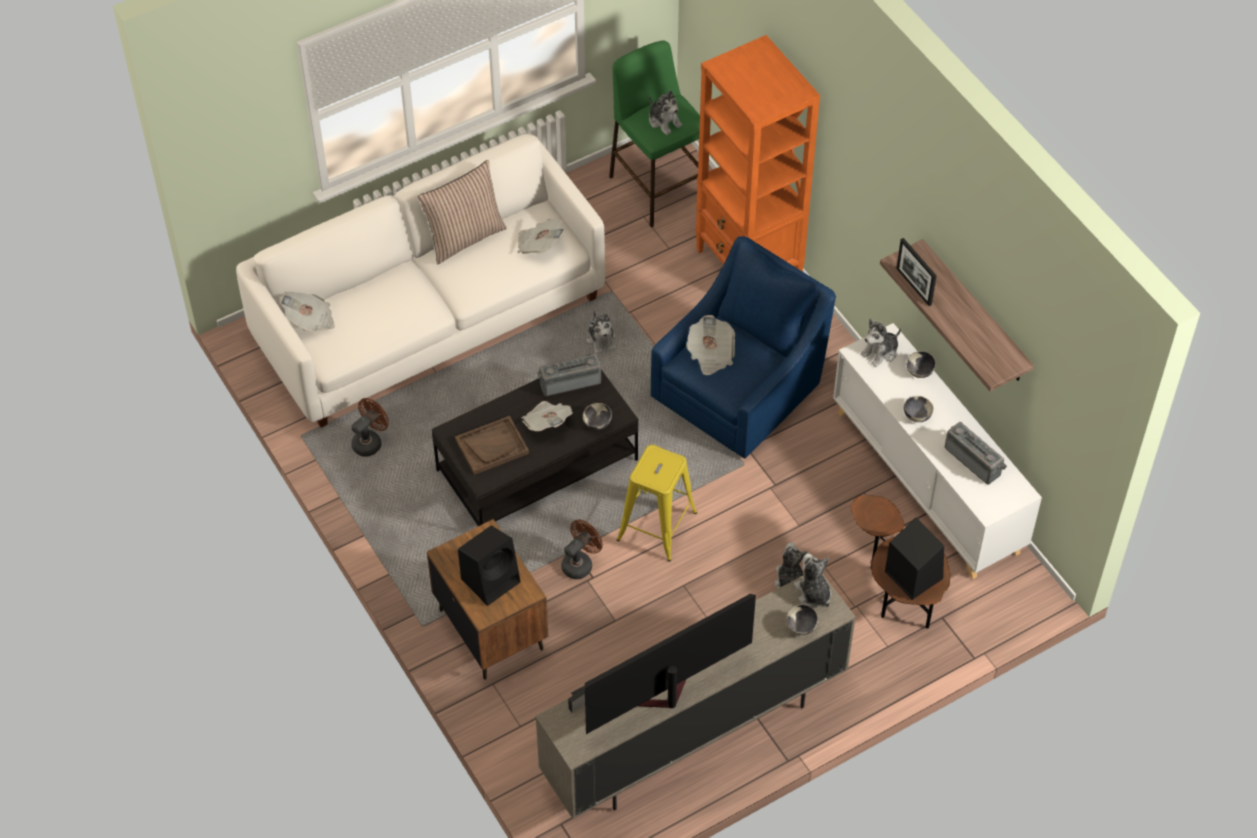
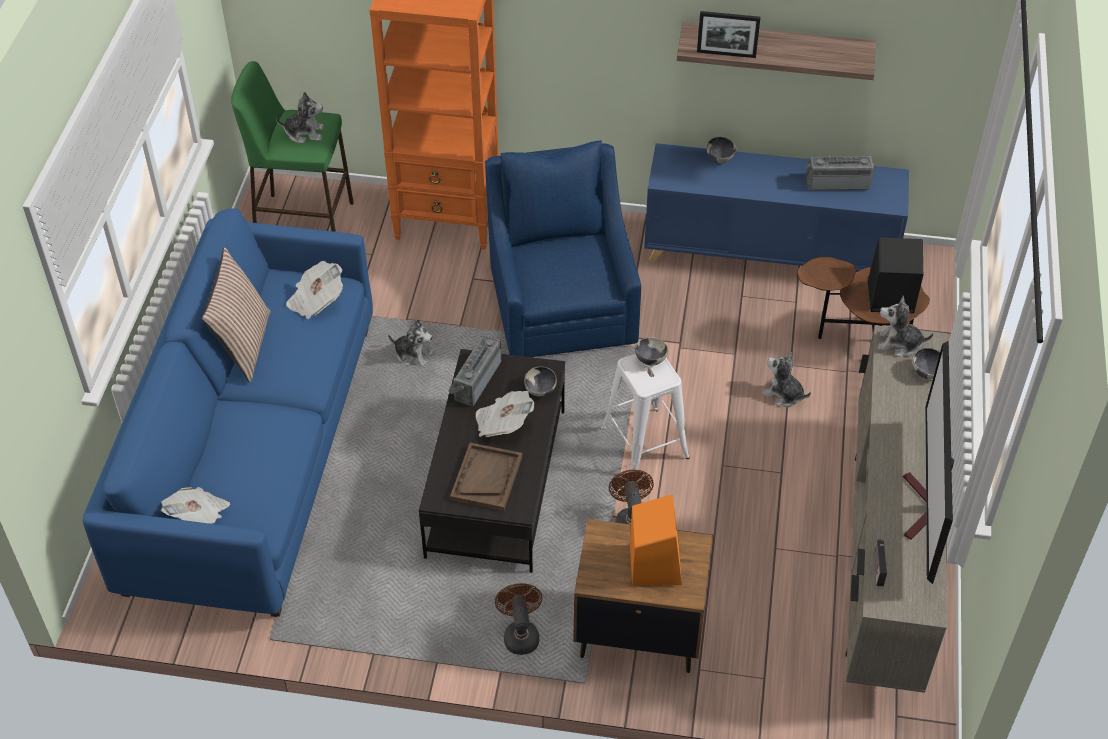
camera: 50 degrees left, 5 degrees down
(370, 441) = (337, 588): brown fan -> brown fan (520, 634)
(429, 318) = (252, 455): white sofa -> blue sofa
(491, 579) = (654, 562): black speaker -> orange speaker
(657, 526) = (644, 443): yellow stool -> white stool
(710, 354) = (549, 274): newspaper -> none
(880, 352) = (677, 167): plush toy -> none
(916, 416) = (761, 186): bowl -> bowl (650, 359)
(927, 482) = (769, 254): white cabinet -> blue cabinet

